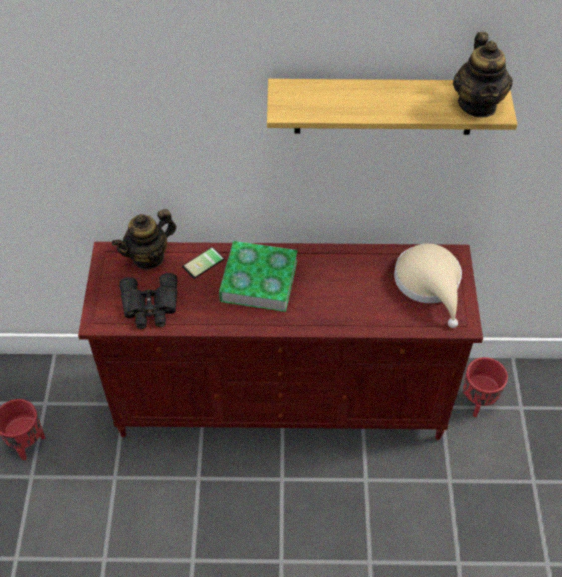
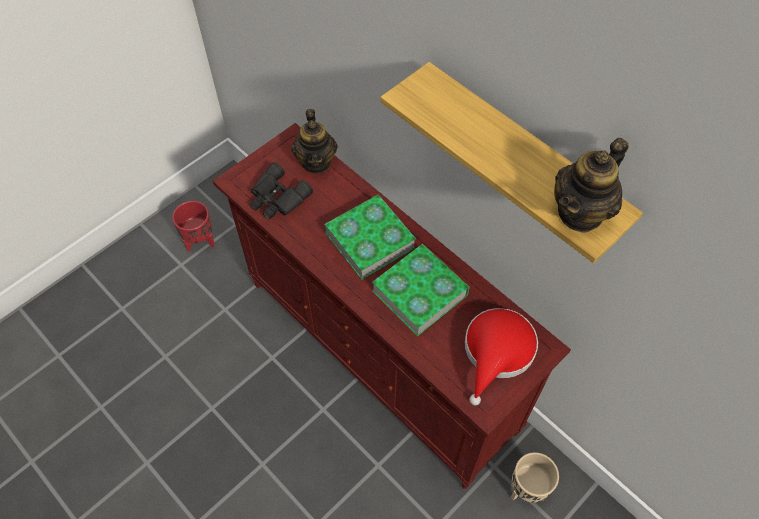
camera: 45 degrees right, 5 degrees up
(148, 257) = (316, 162): teapot -> teapot turned 105 degrees counterclockwise
(204, 264) = (347, 197): phone -> none
(336, 287) = (420, 293): none -> book
(429, 283) = (497, 352): beige hat -> red hat
(478, 402) = (527, 490): red planter -> beige planter

